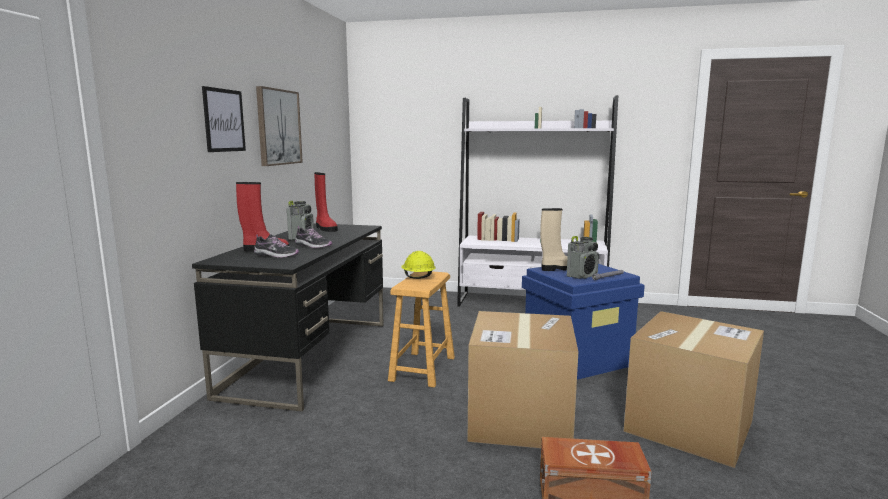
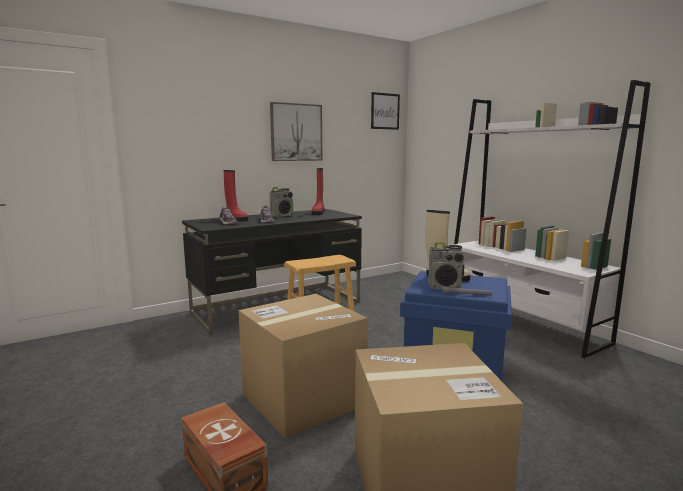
camera: 45 degrees right, 0 degrees up
(224, 120) = (230, 127): picture -> picture (385, 111)
(418, 277) = (323, 259): yellow hard hat -> none

